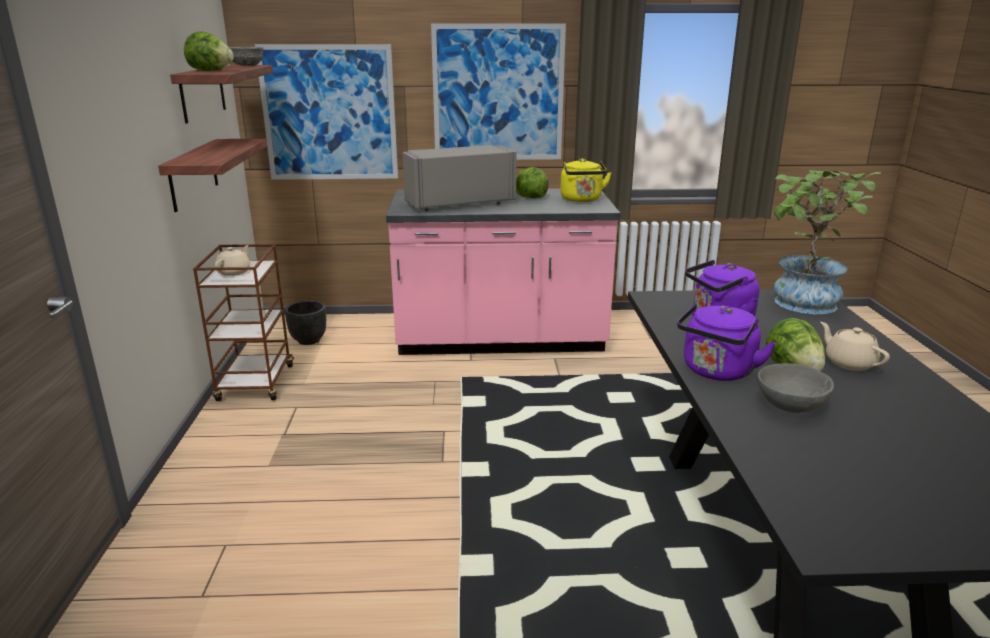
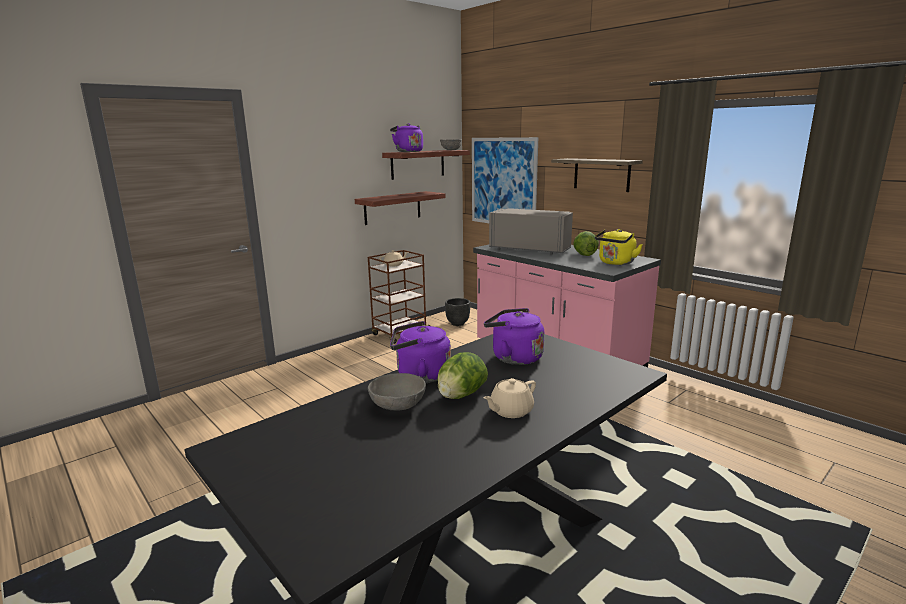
camera: 50 degrees right, 5 degrees down
(210, 71) = (408, 151): lettuce -> purple kettle
(498, 93) = (601, 174): picture -> shelf
(801, 305) = (604, 374): potted plant -> none
(849, 363) = (510, 411): beige teapot -> beige teapot turned 150 degrees counterclockwise

